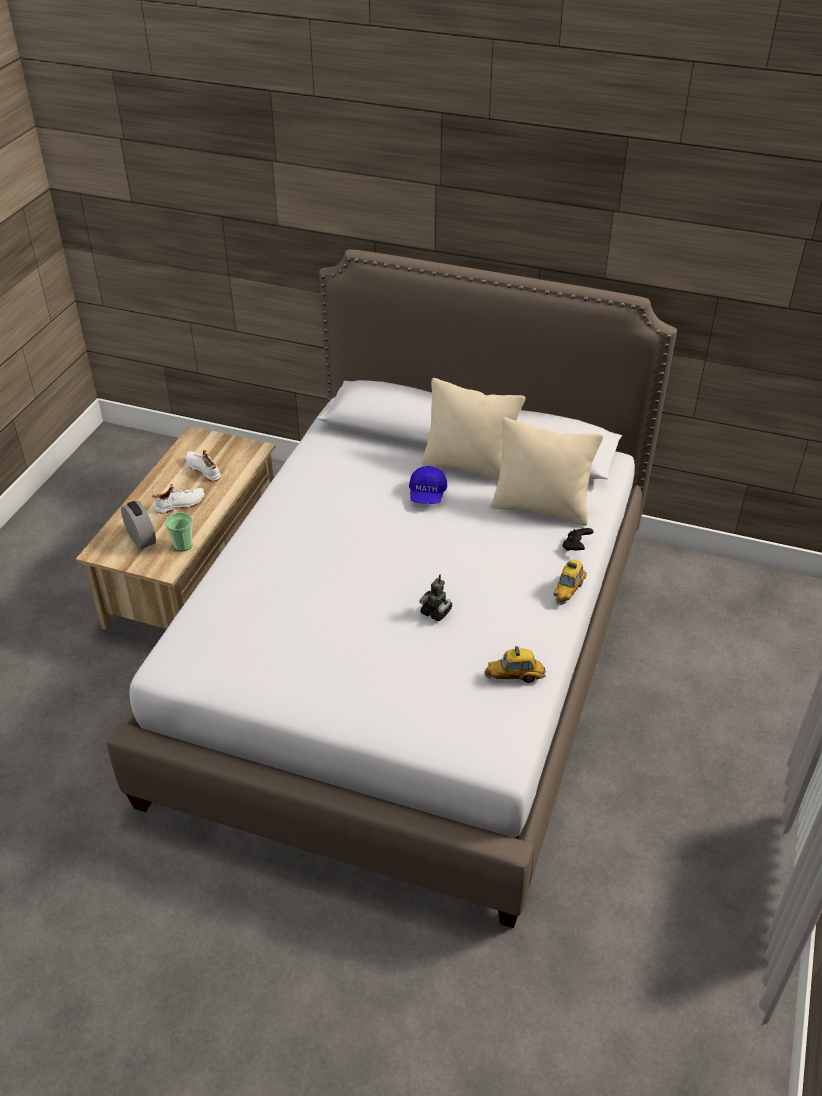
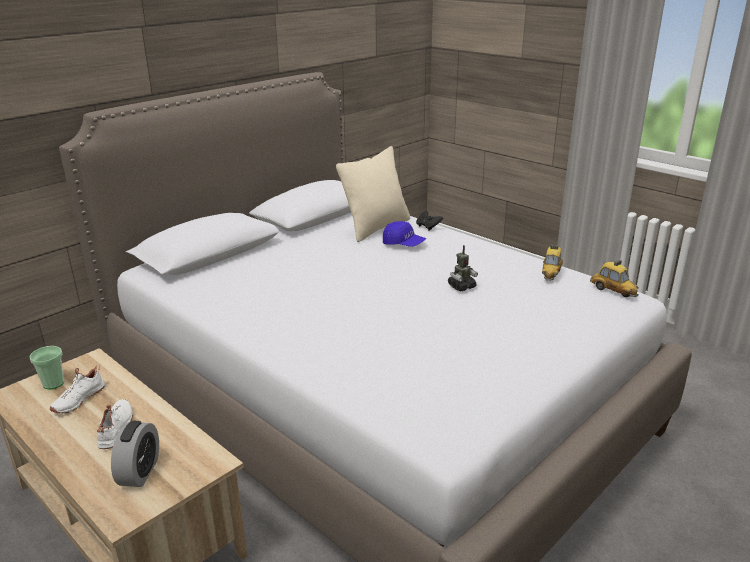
camera: 65 degrees left, 15 degrees down
(141, 538) = (140, 472): alarm clock -> alarm clock turned 105 degrees clockwise
(183, 545) = (188, 441): cup -> cup (53, 383)
(204, 469) = (78, 399): white shoe -> white shoe turned 45 degrees counterclockwise
(427, 495) = (316, 260): blue cap -> blue cap (403, 244)
(469, 467) = (300, 239): beige pillow -> none
(568, 590) = (471, 239): toy car -> toy car (613, 291)

